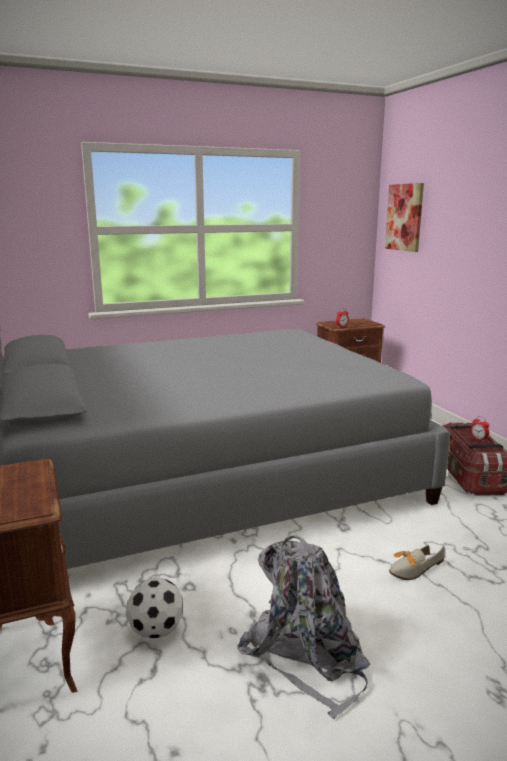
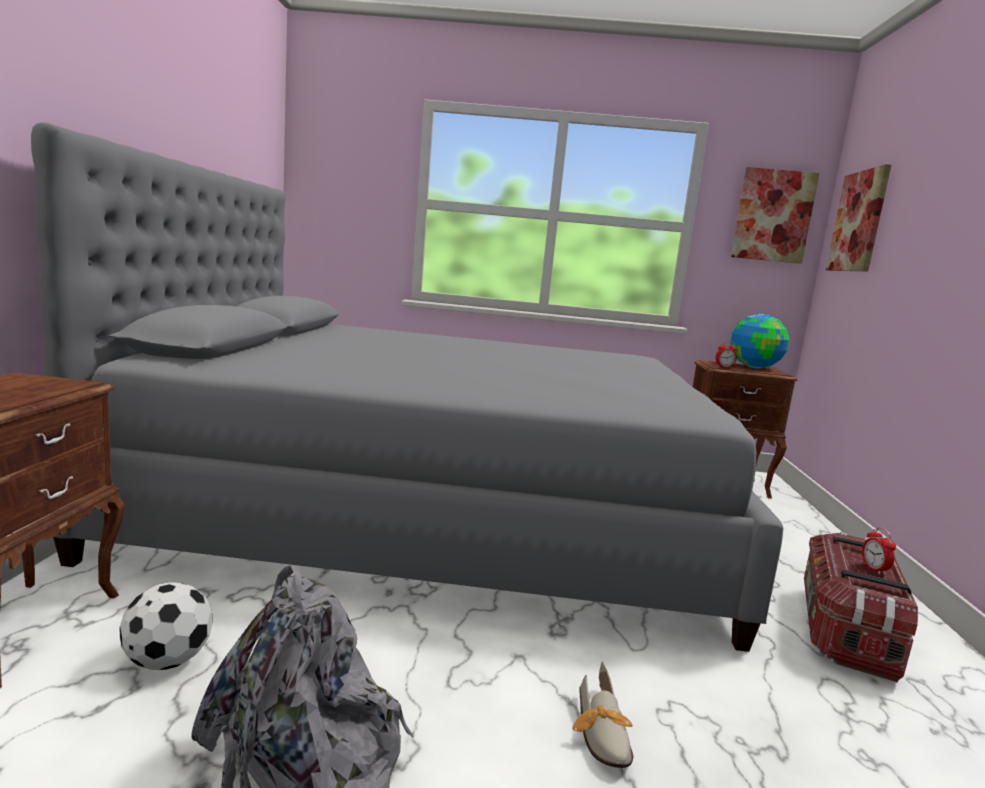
camera: 25 degrees right, 5 degrees down
(346, 213) = (773, 216): none -> picture
(355, 321) = (754, 367): none -> globe
(411, 570) = (603, 734): shoe -> shoe turned 90 degrees counterclockwise

